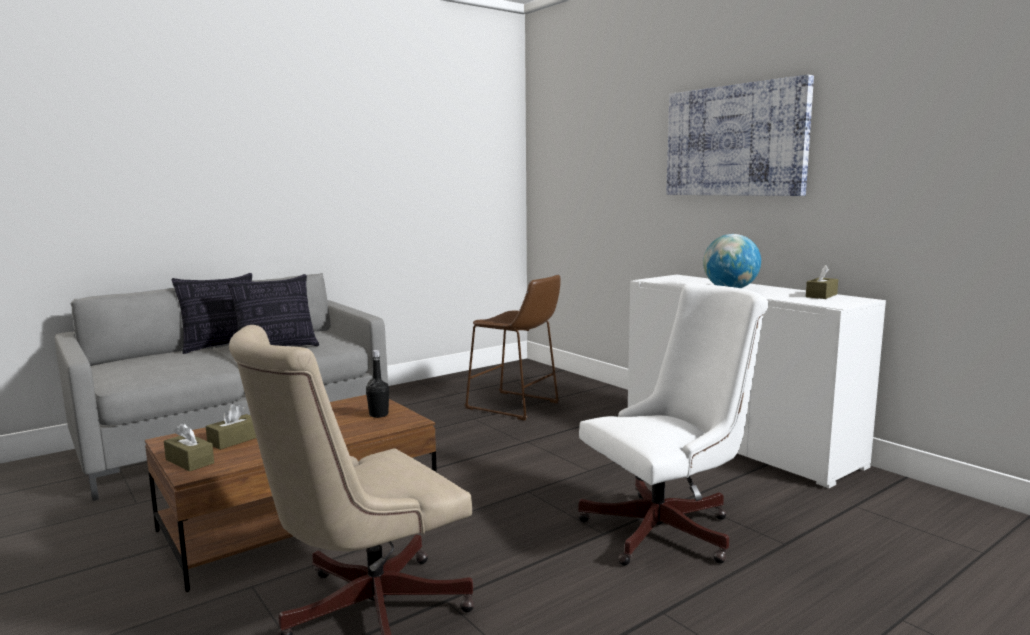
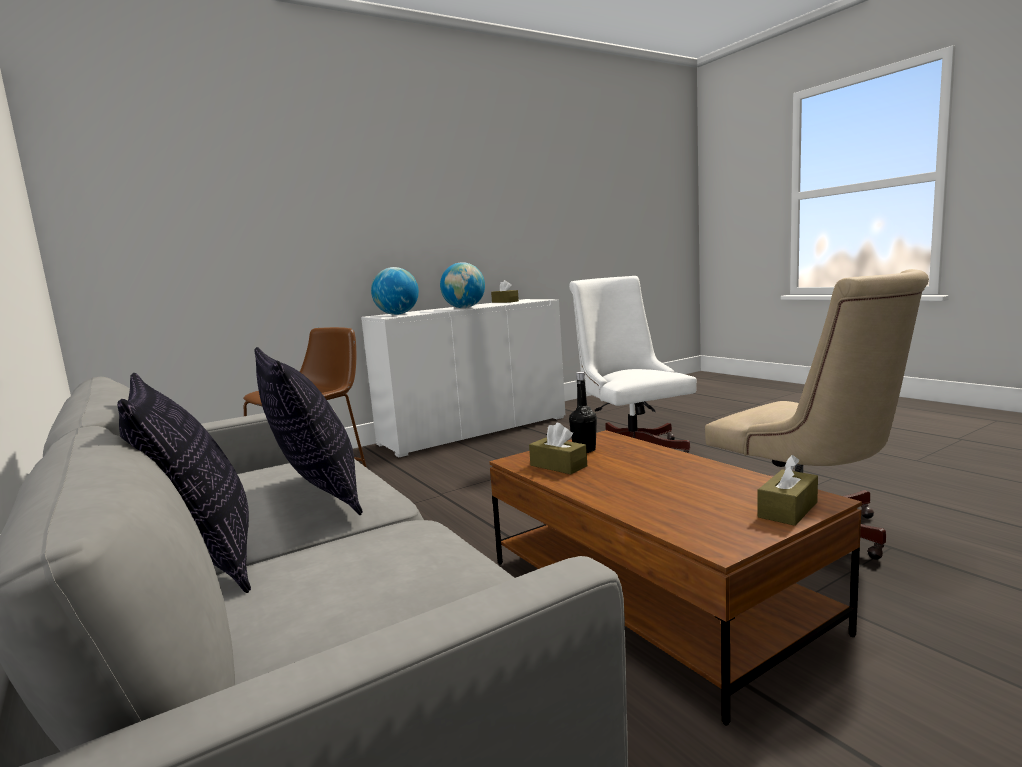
camera: 85 degrees left, 0 degrees up
(234, 440) = (698, 501): brown tissue box -> brown tissue box (558, 466)
(677, 279) = (397, 314): none -> globe
(736, 141) = (400, 189): picture -> none

